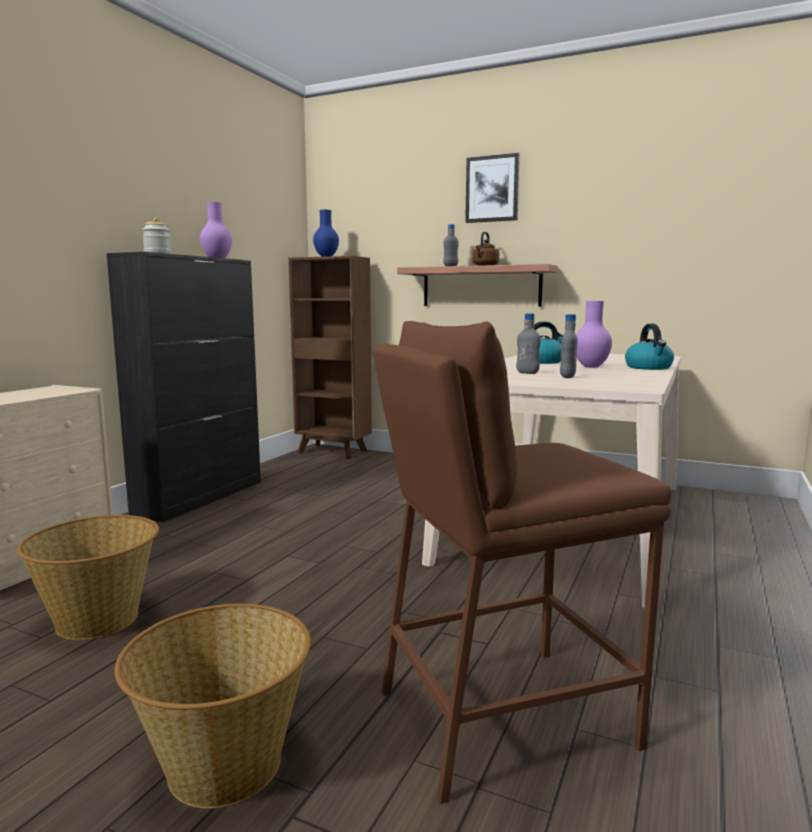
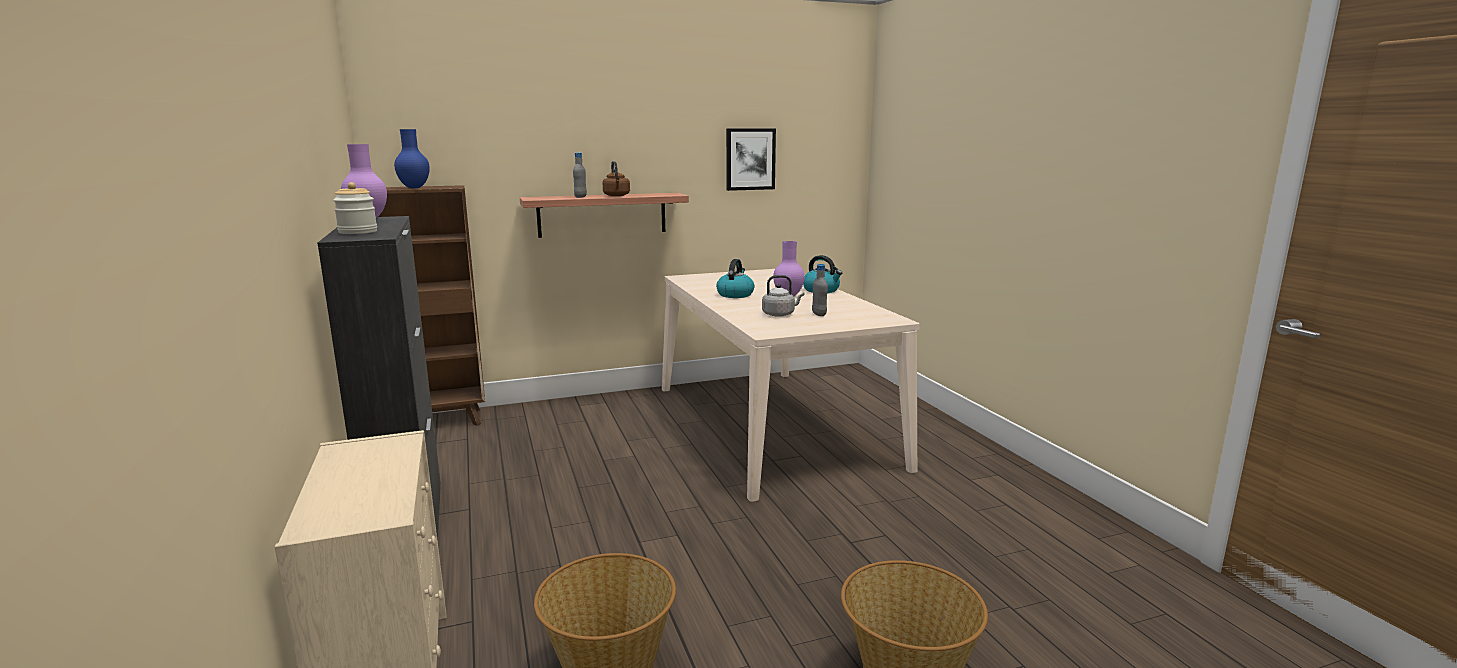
camera: 45 degrees left, 5 degrees up
(492, 189) = (607, 114): picture -> picture (750, 159)
(502, 716) = (962, 570): brown stool -> none
(527, 373) = (780, 314): grey bottle -> grey kettle

